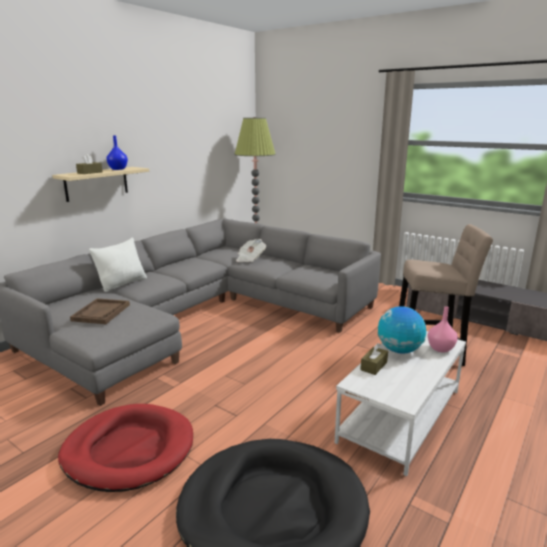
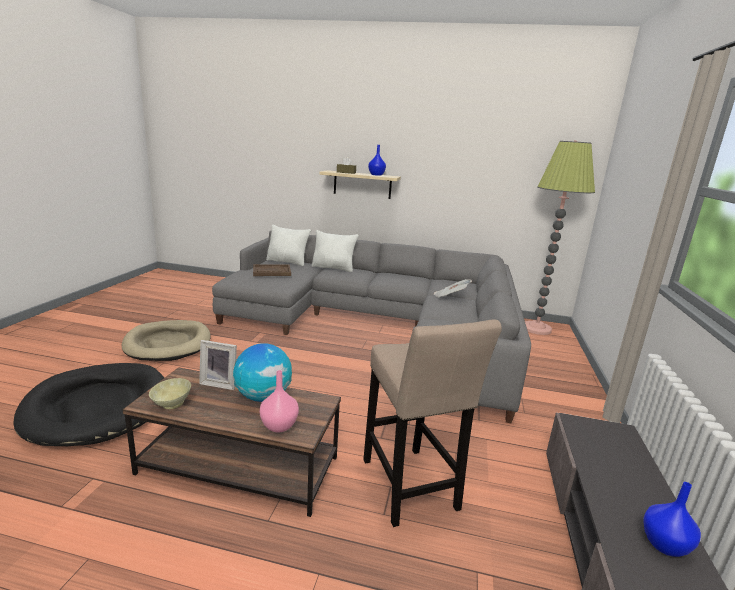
camera: 65 degrees right, 0 degrees up
(68, 301) = (287, 262): none -> white pillow
(129, 450) = (168, 344): red dog bed -> beige dog bed
(374, 366) = (220, 383): brown tissue box -> picture frame
(400, 414) = (240, 465): white coffee table -> brown coffee table
(408, 390) = (171, 404): none -> beige bowl
(509, 291) = (663, 544): none -> blue vase

